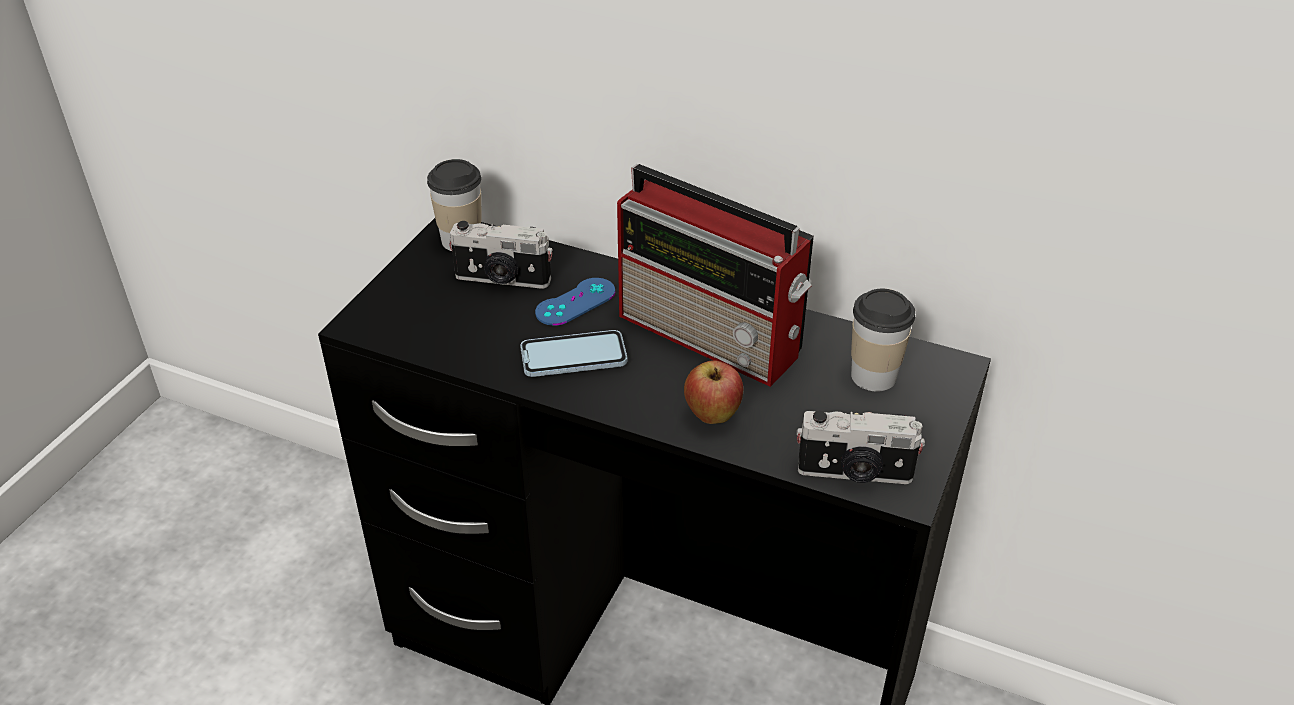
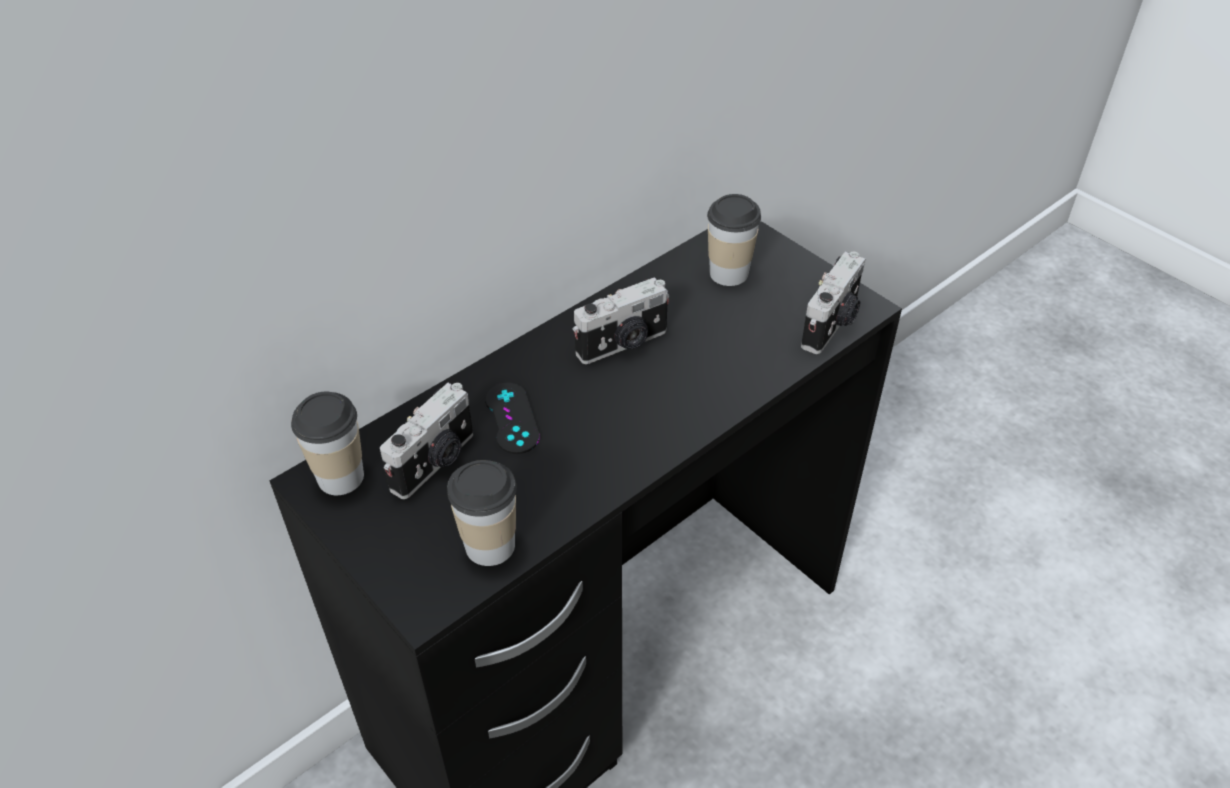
camera: 65 degrees left, 5 degrees up
(431, 336) = (490, 546): none -> cup
(573, 356) = (592, 444): phone -> none
(575, 302) = (512, 418): blue game controller -> black game controller
(712, 416) = (725, 379): apple -> none
(713, 337) = (623, 344): radio -> camera

